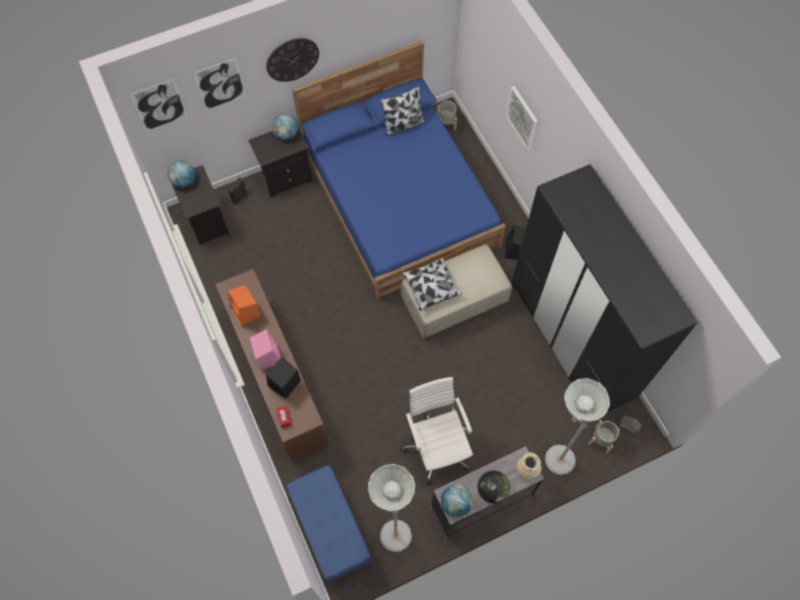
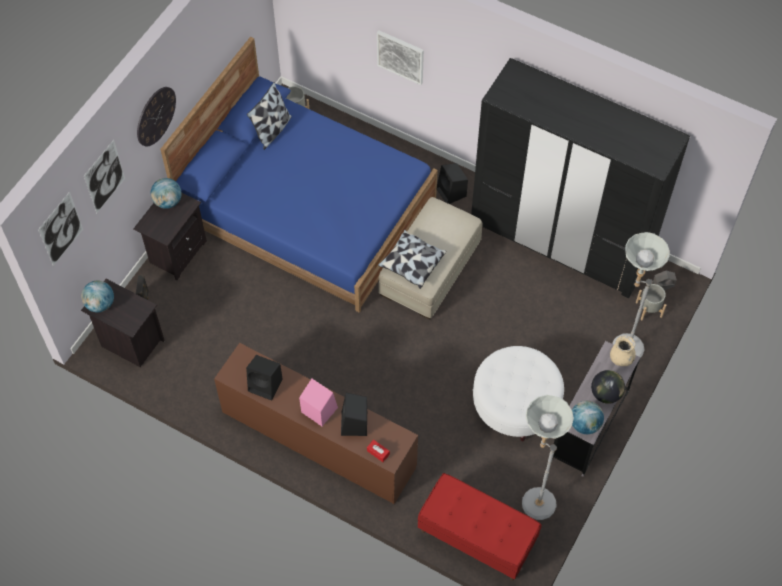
camera: 35 degrees left, 5 degrees down
(246, 312) = (266, 385): orange speaker -> black speaker
(330, 528) = (476, 537): blue bench -> red bench
(437, 446) = (515, 405): white office chair -> white ottoman

